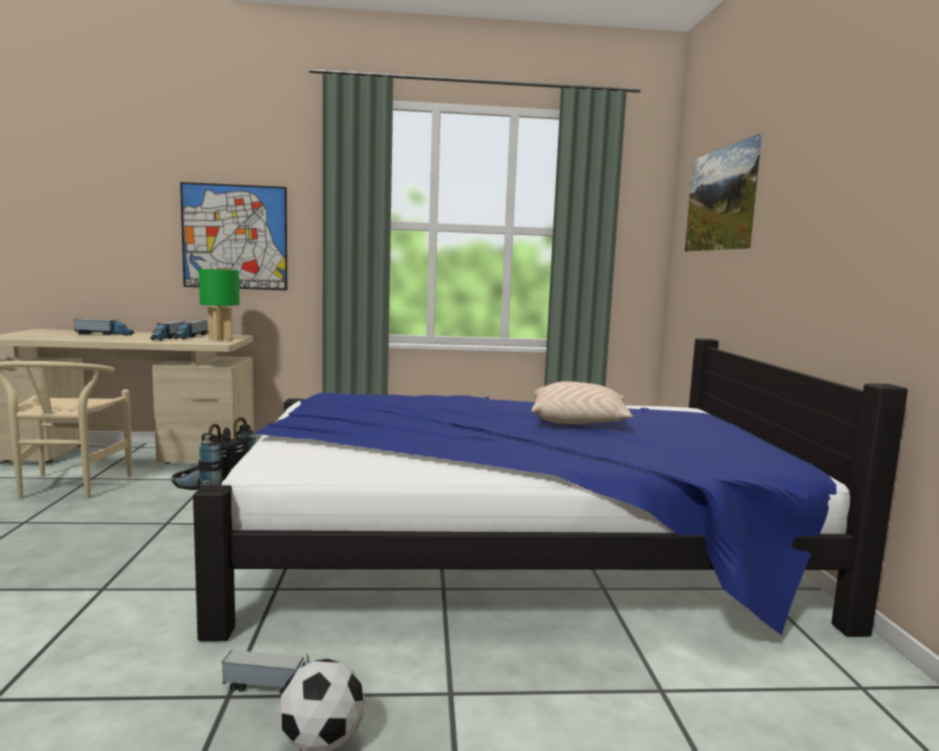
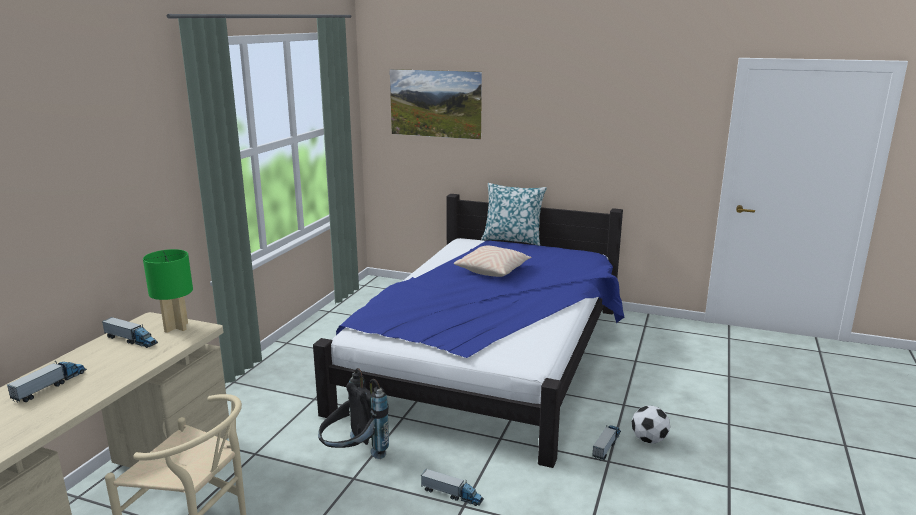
camera: 65 degrees left, 10 degrees up
(168, 337) = (129, 351): toy truck -> toy truck (452, 494)
(235, 237) = (113, 213): picture -> none
(743, 423) = (512, 240): none -> pillow

